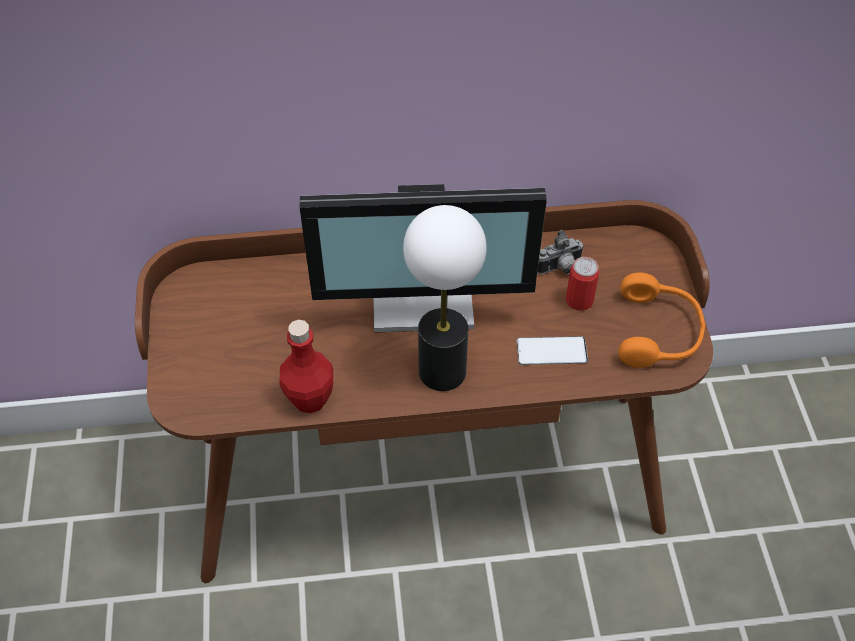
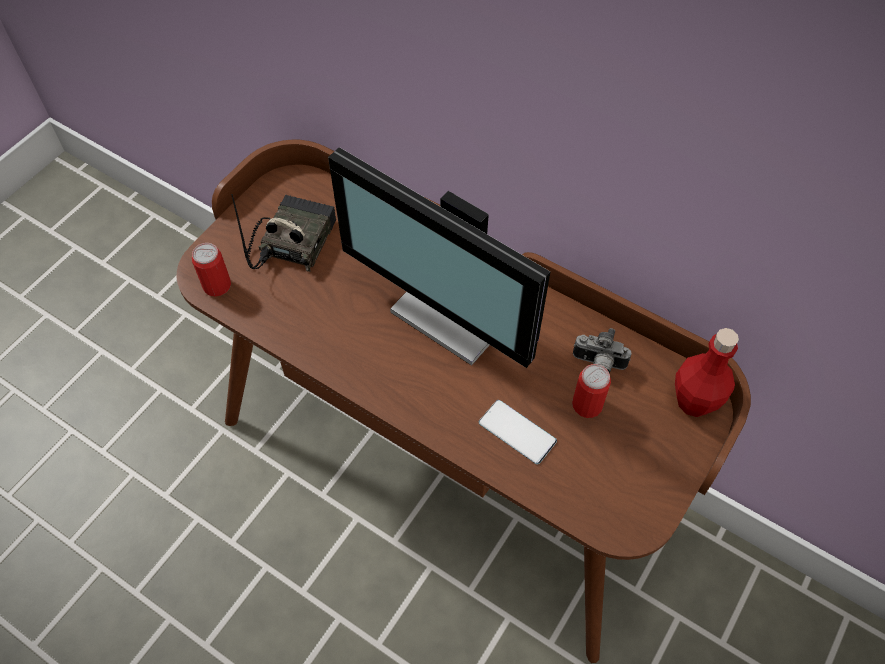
camera: 40 degrees right, 5 degrees up
(207, 407) = (217, 285): none -> can
(235, 332) = (291, 241): none -> radio
(310, 399) = (291, 332): red bottle -> red bottle (694, 401)
(443, 371) = (411, 383): table lamp -> none
(659, 332) = (631, 486): orange headphones -> none

